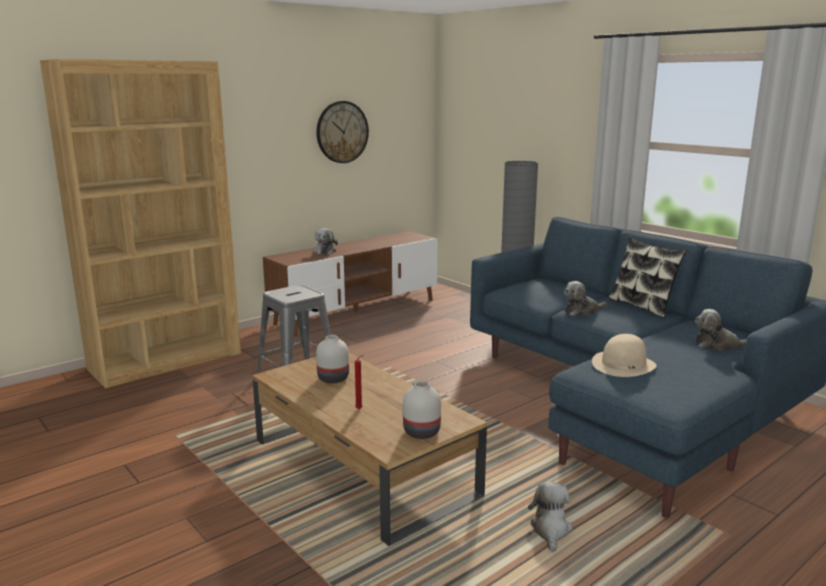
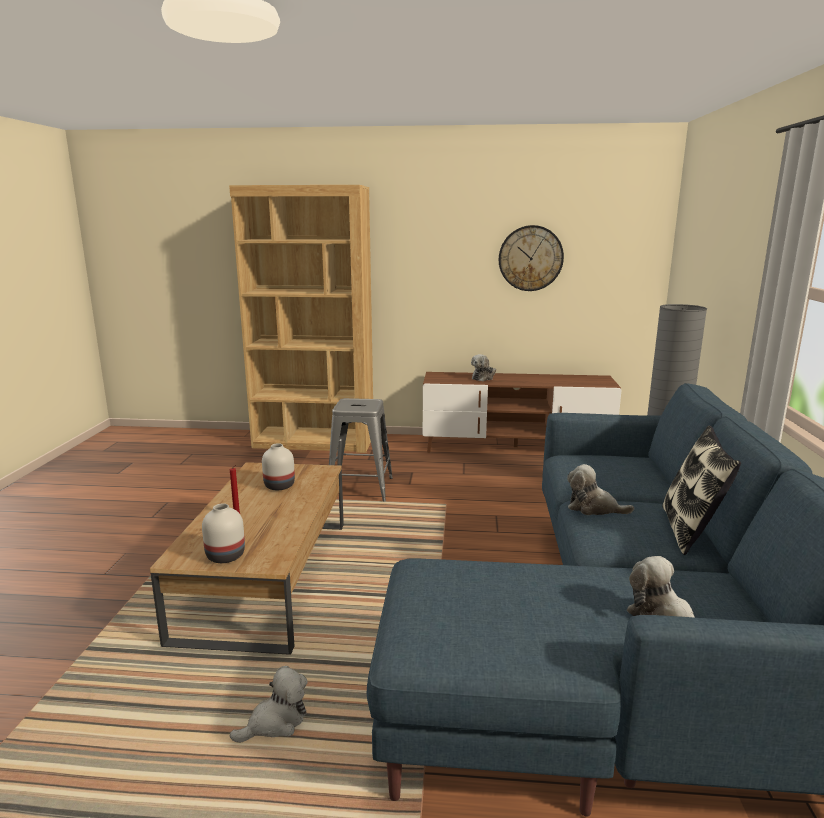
camera: 45 degrees right, 0 degrees up
(623, 364) = (475, 581): beige hat -> none

